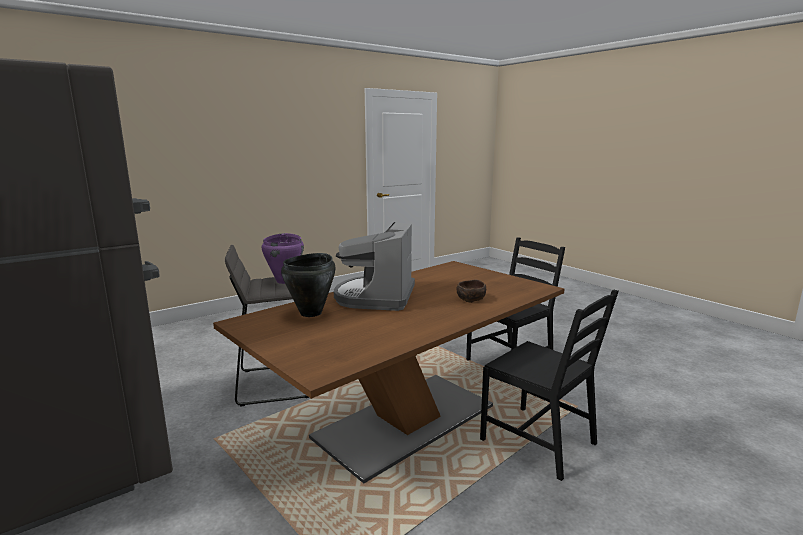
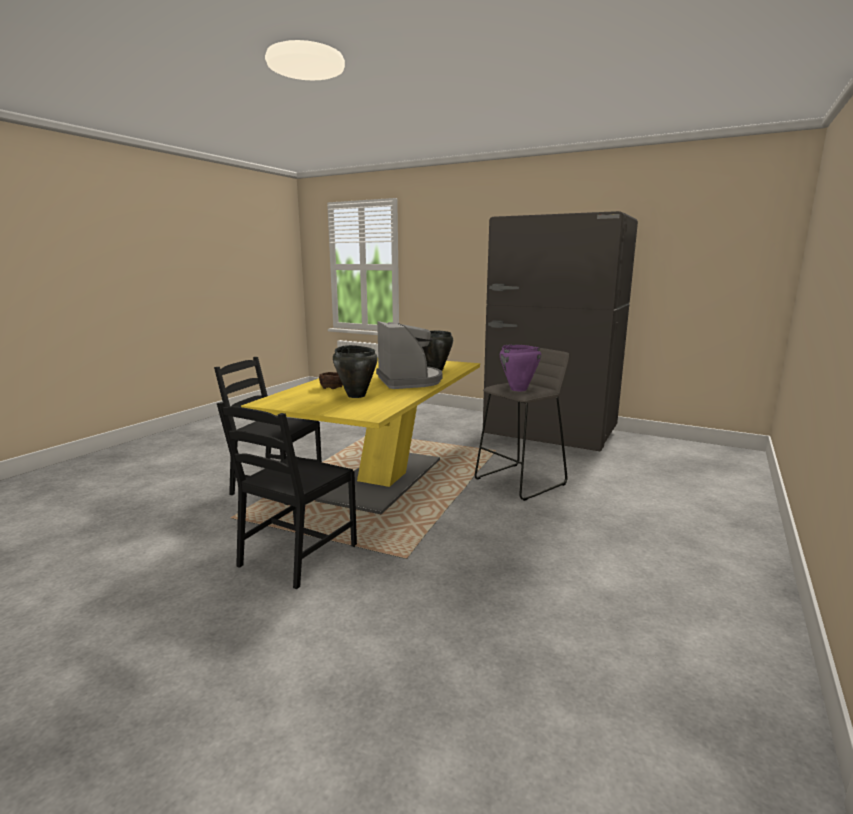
camera: 155 degrees right, 0 degrees up
(406, 422) = (383, 479): brown dining table -> yellow dining table
(452, 284) = (356, 395): none -> black cooking pot

